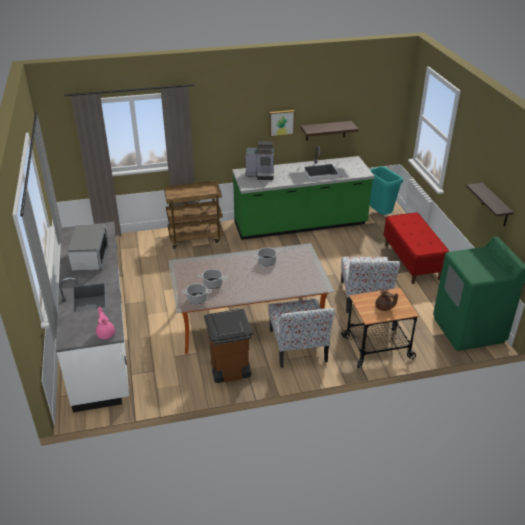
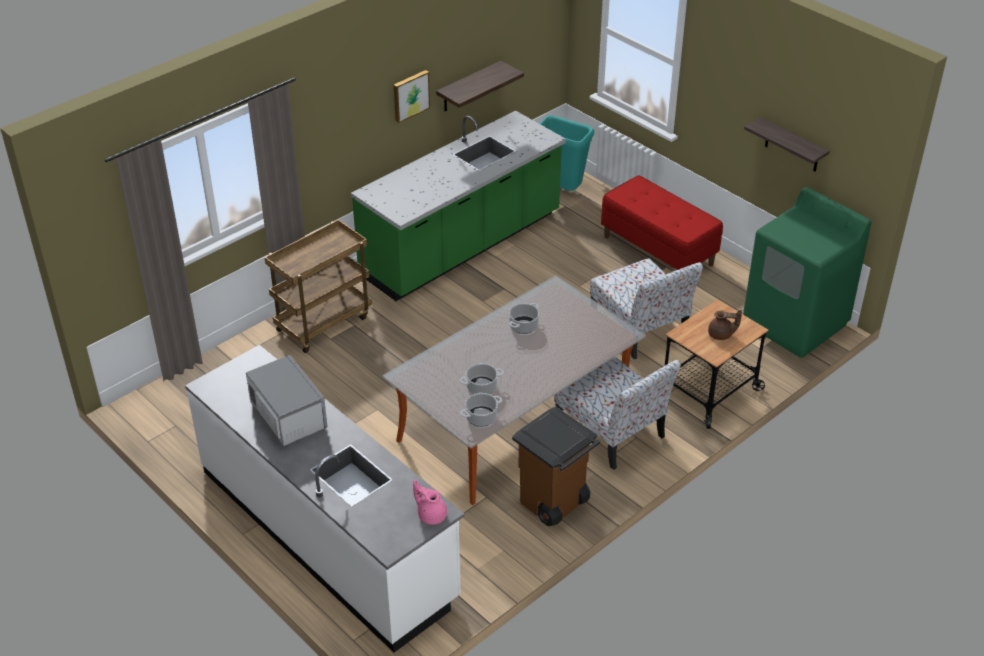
camera: 30 degrees left, 5 degrees up
(261, 175) = (404, 188): coffee machine -> none

